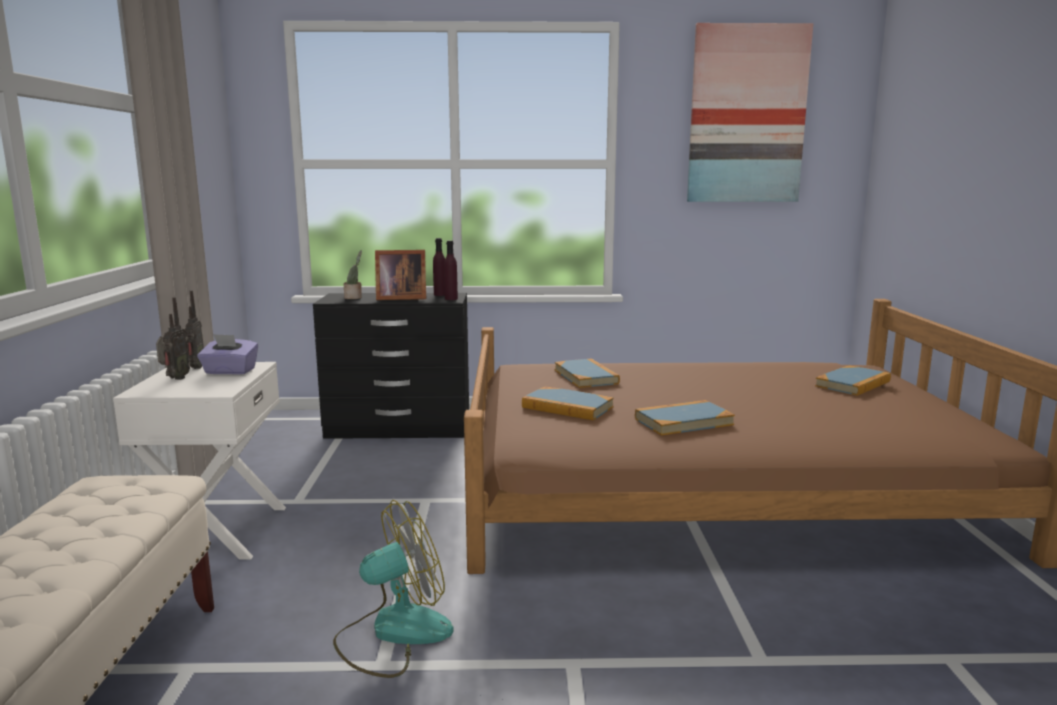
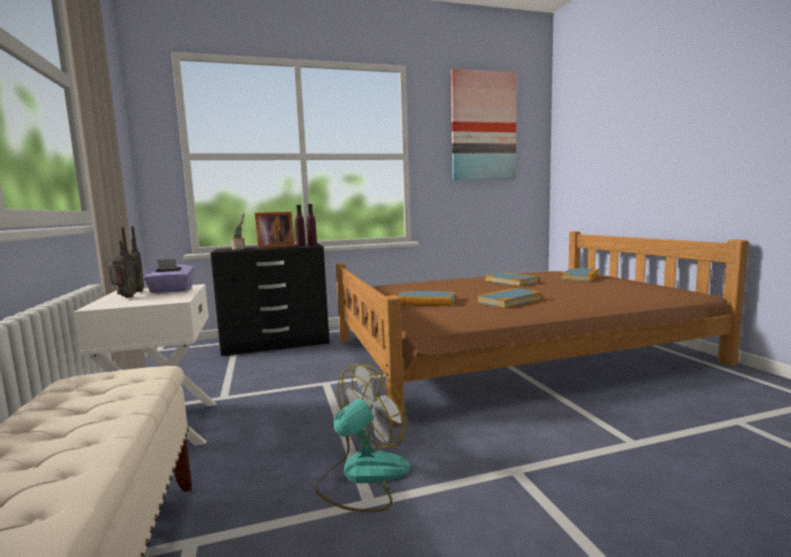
camera: 15 degrees left, 5 degrees down
(586, 376) = (418, 287): book -> book (511, 281)

